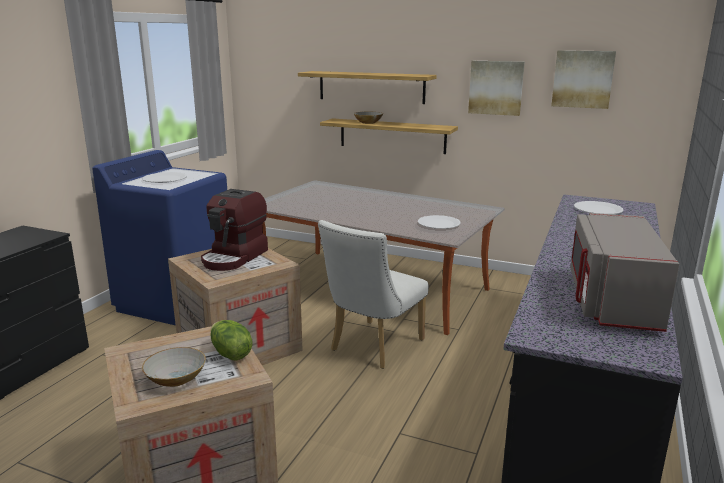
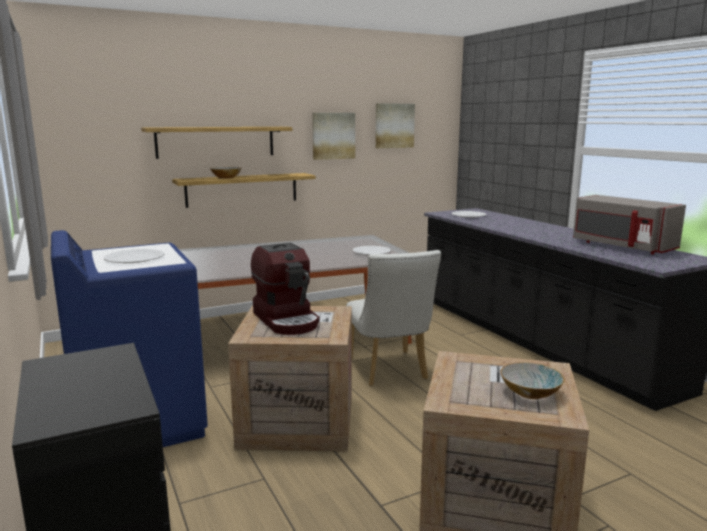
camera: 50 degrees left, 5 degrees down
(230, 354) = (504, 365): lettuce -> none

